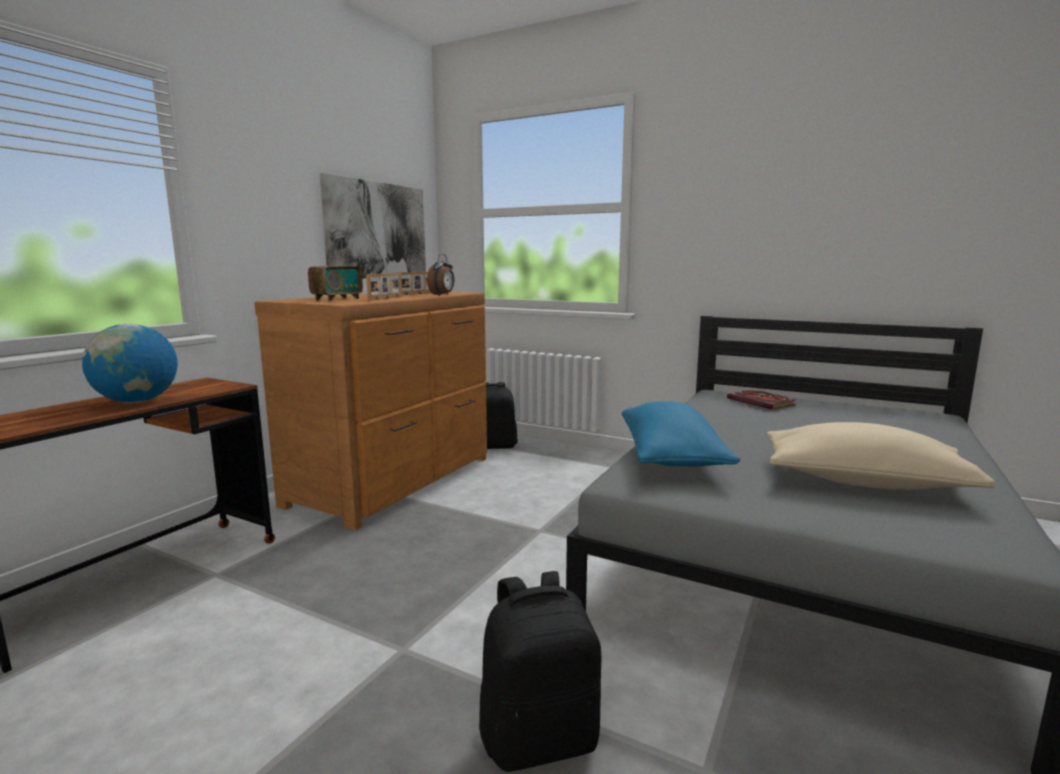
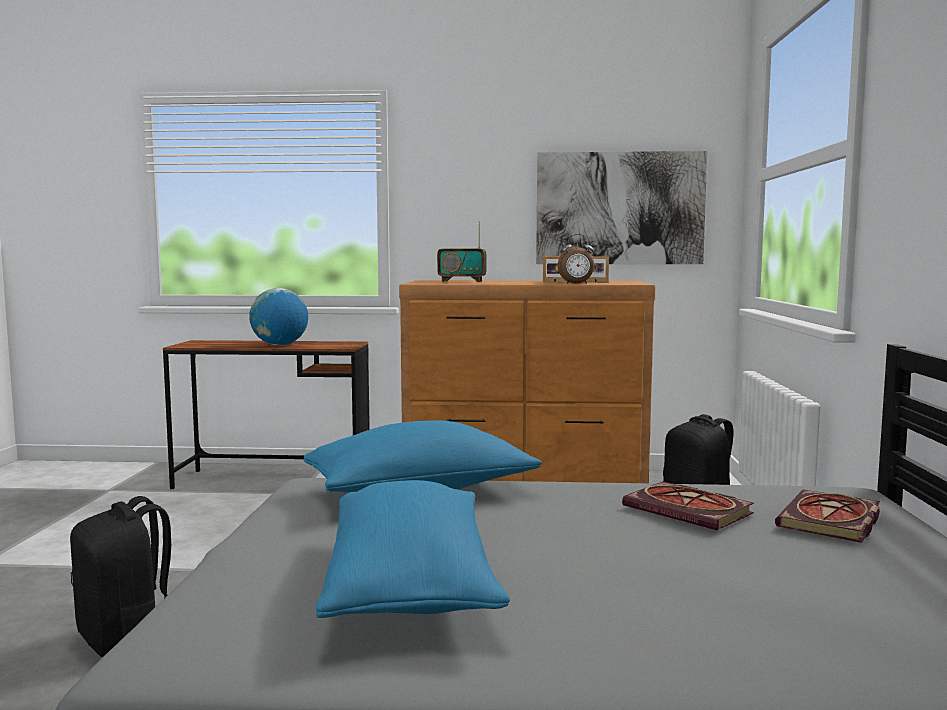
camera: 65 degrees right, 5 degrees down
(386, 298) = (495, 283): picture frame -> none
(738, 416) = (691, 511): none -> book
(863, 482) = (410, 585): beige pillow -> blue pillow

